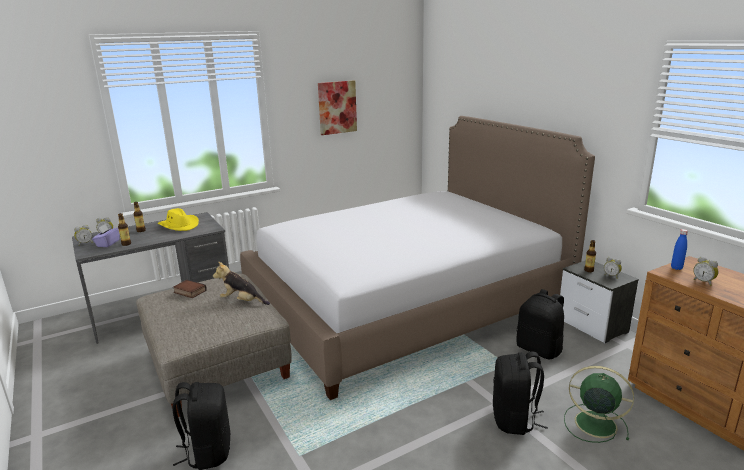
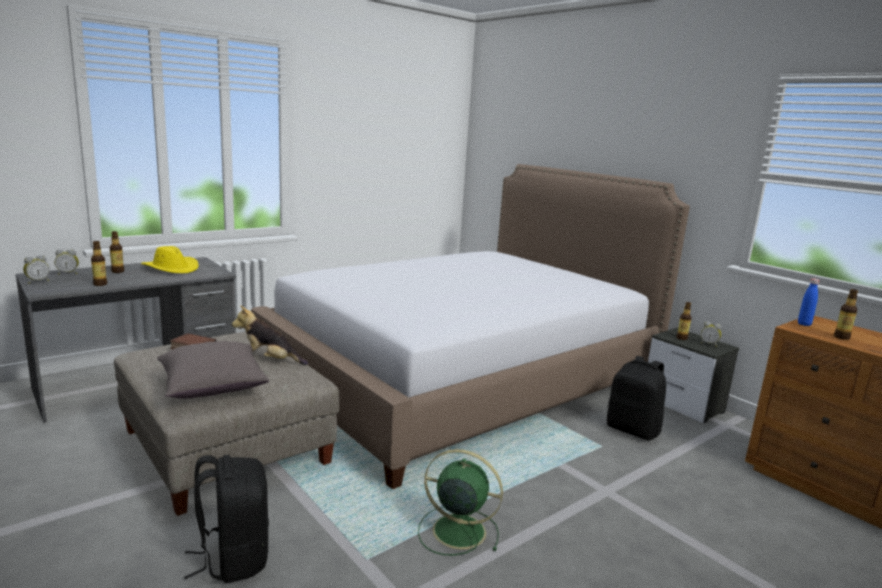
camera: 10 degrees left, 5 degrees down
(108, 243) = (72, 283): purple tissue box -> none
(196, 326) = (212, 387): none -> grey pillow
(337, 107) = (371, 144): picture -> none
(514, 420) = (630, 508): black backpack -> none
(593, 423) = (722, 510): green fan -> green fan (456, 530)
(704, 282) = (841, 337): alarm clock -> bottle

